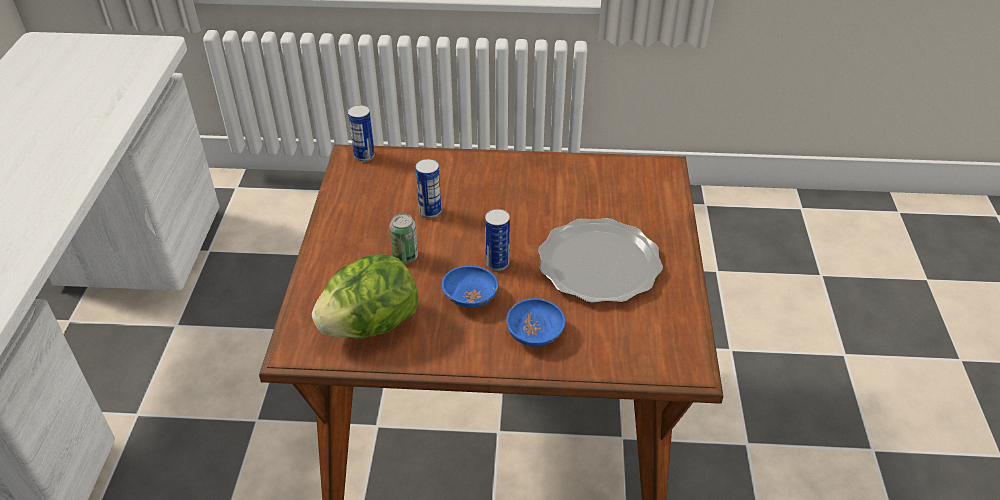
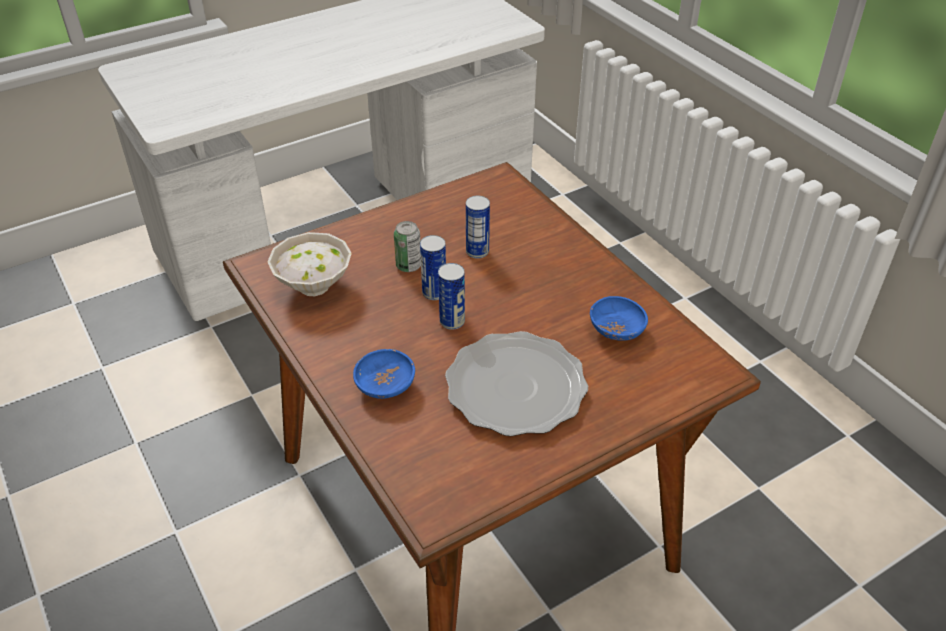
camera: 55 degrees right, 0 degrees up
(364, 156) = (507, 182): can -> can (434, 293)
(371, 325) = (314, 287): lettuce -> white bowl
(470, 298) = (394, 326): blue bowl -> blue bowl (616, 330)

